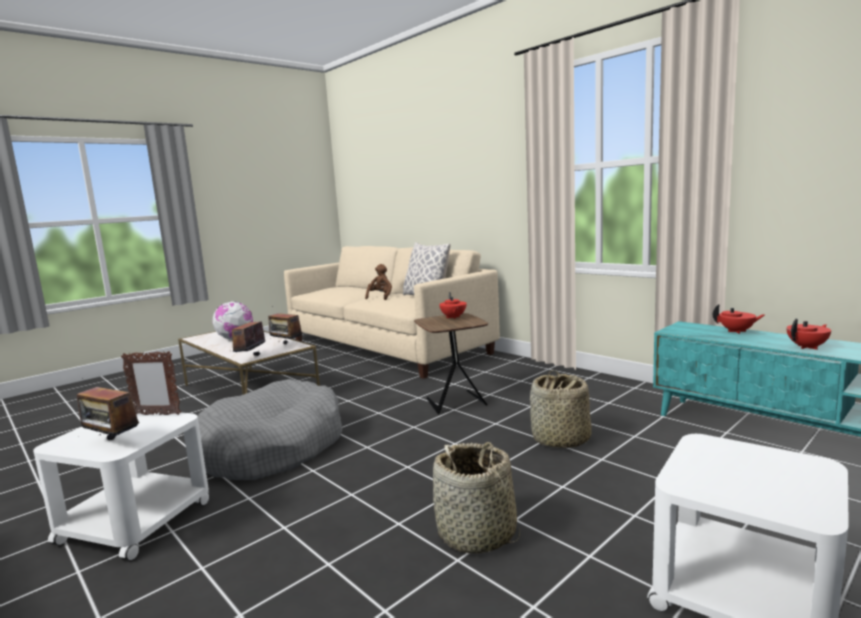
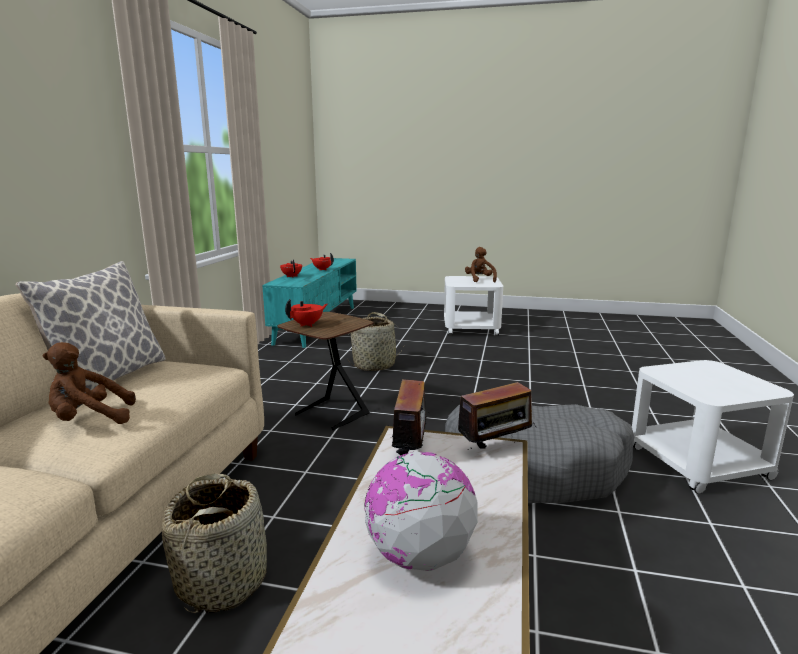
camera: 125 degrees left, 5 degrees up
(112, 444) = (716, 371): radio -> none
(156, 414) = (676, 383): picture frame -> none
(477, 534) = (506, 364): basket -> basket (223, 580)
(765, 488) = (480, 280): none -> brown plush toy

